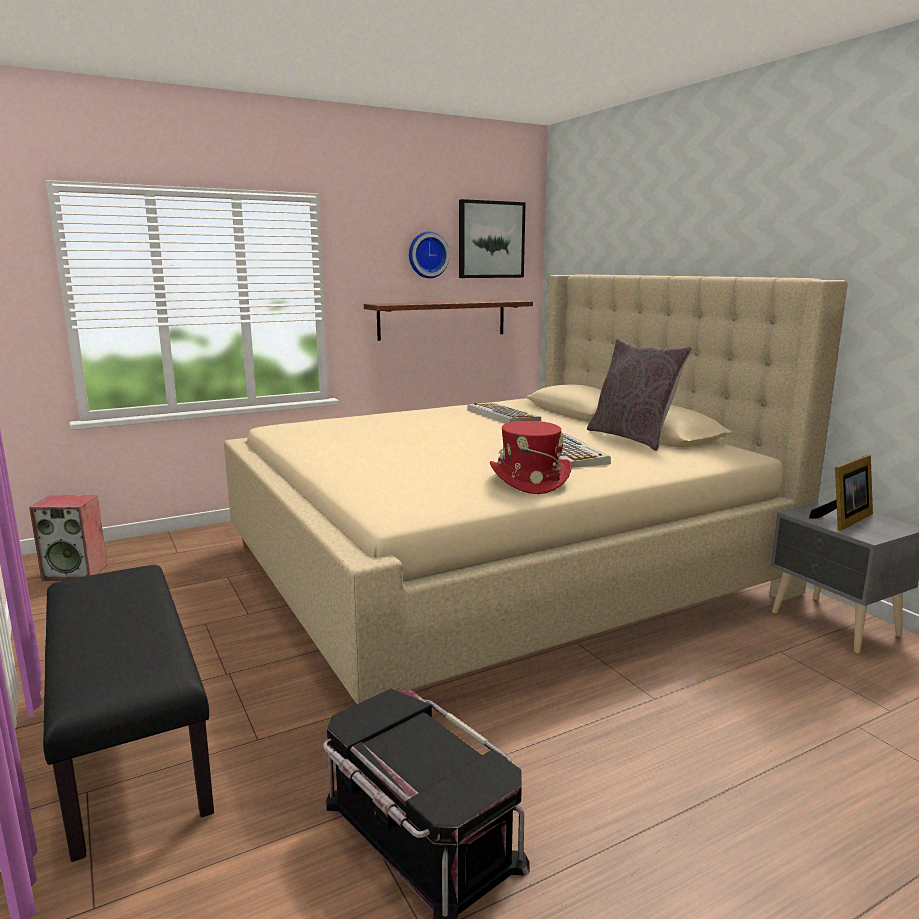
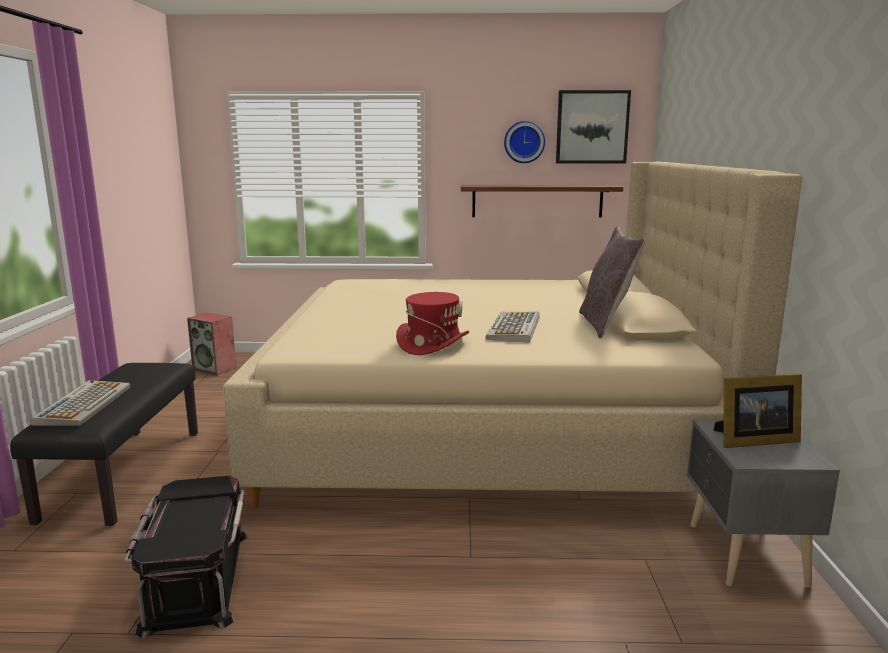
camera: 30 degrees right, 0 degrees up
(501, 415) = (534, 291): keyboard -> keyboard (84, 404)

